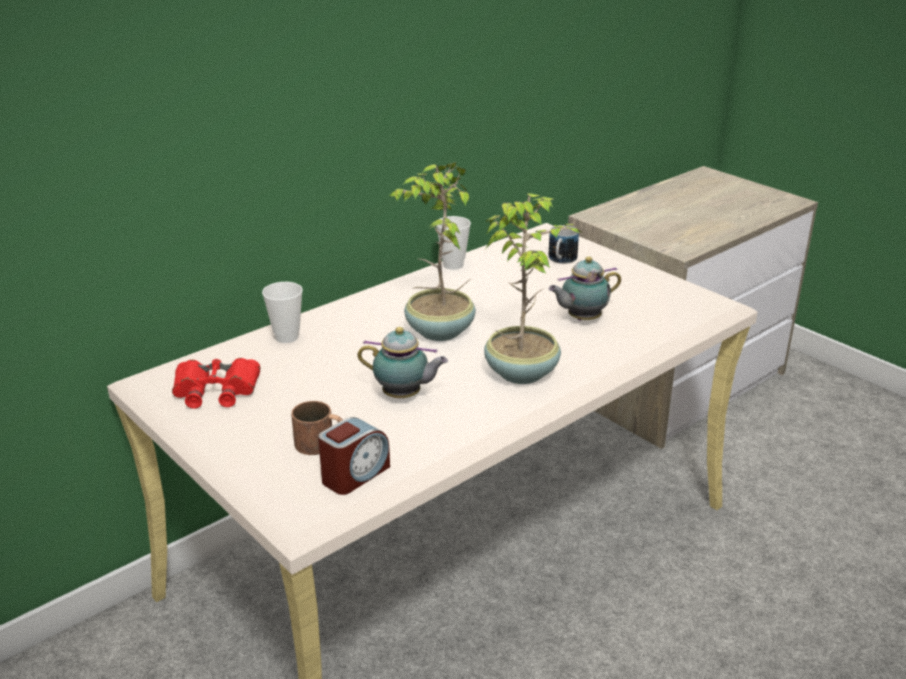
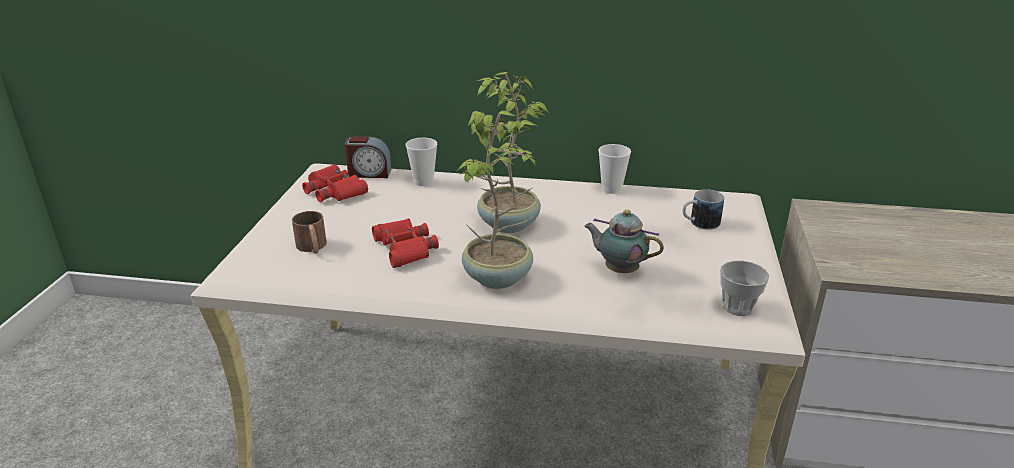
camera: 50 degrees right, 0 degrees up
(355, 475) = (290, 272): alarm clock -> alarm clock (369, 173)
(404, 396) = (404, 248): teapot -> red binoculars
(687, 302) = (738, 307): none -> cup

